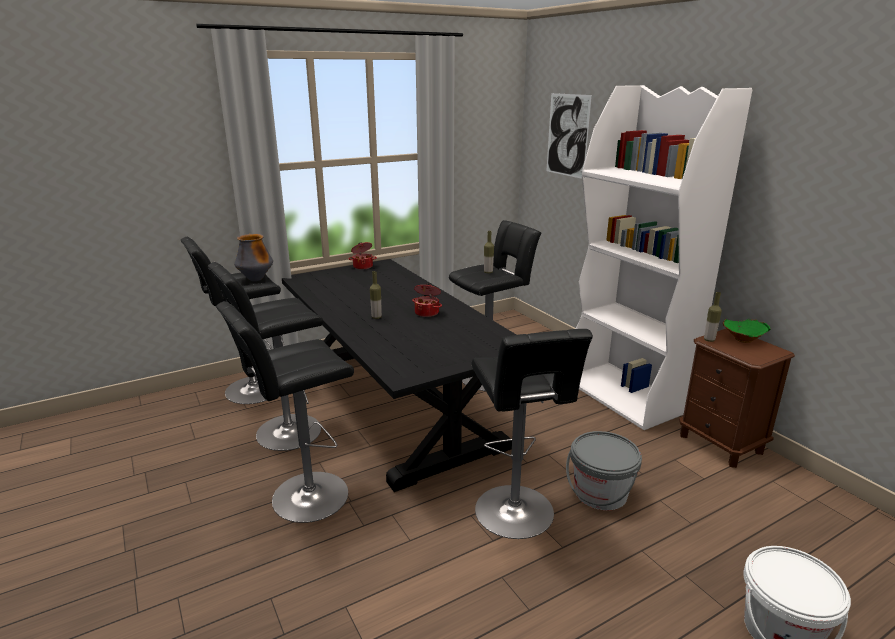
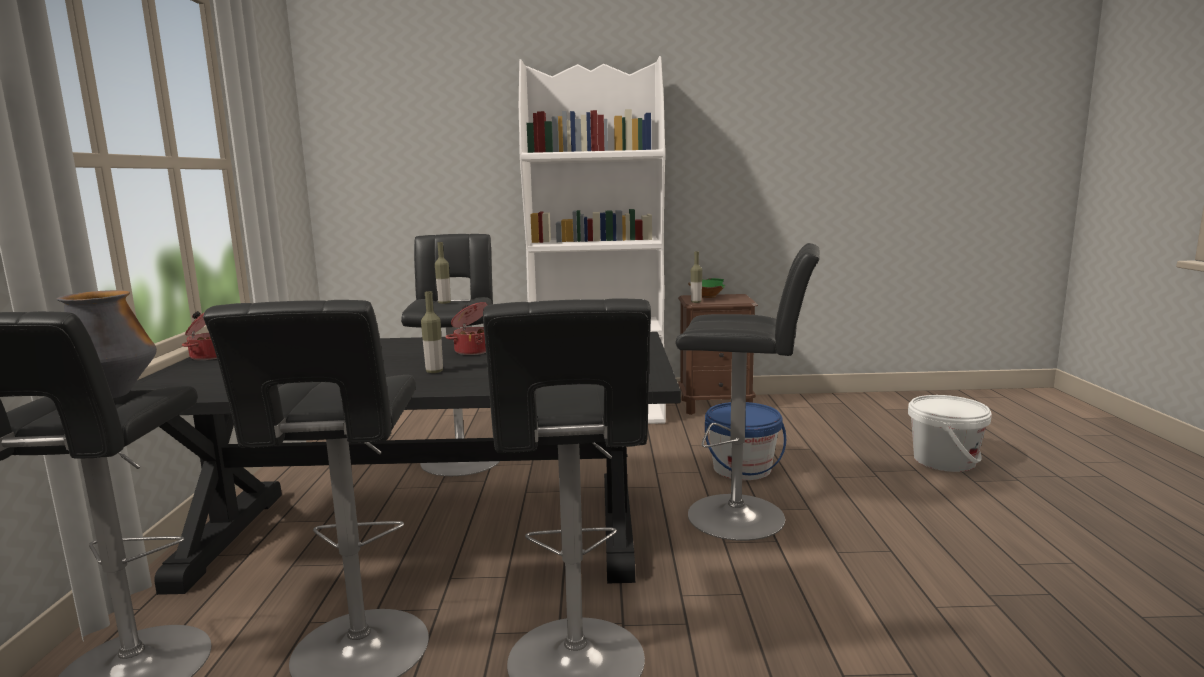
camera: 60 degrees left, 10 degrees down
(567, 135) = (402, 137): picture -> none
(600, 493) = (742, 468): grey bucket -> blue bucket

